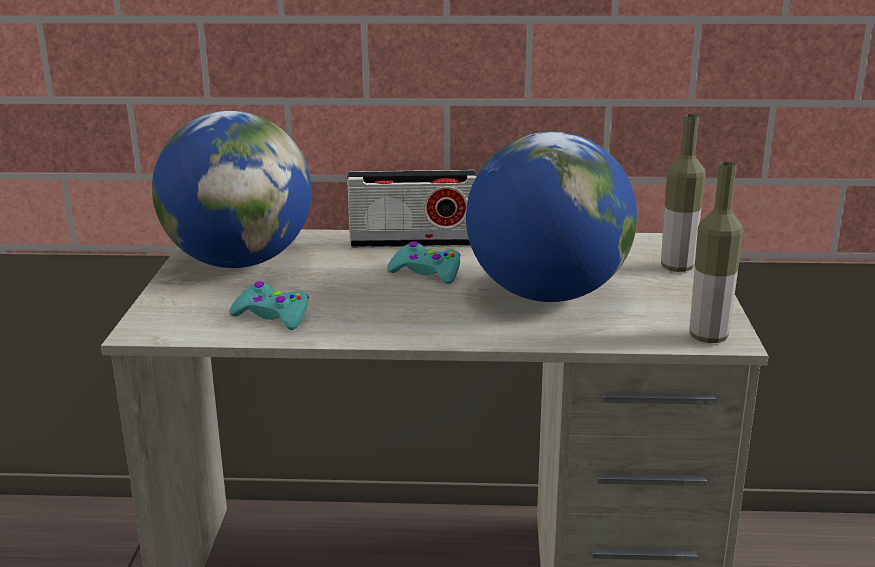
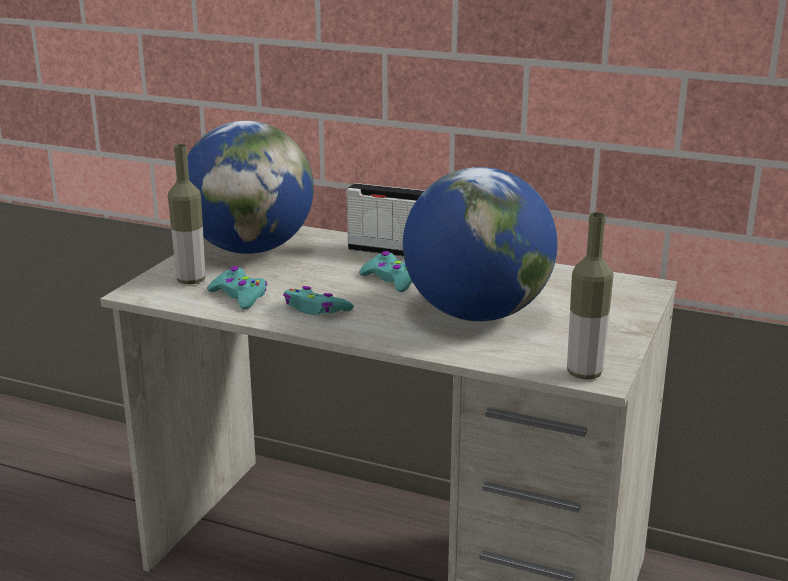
camera: 20 degrees right, 0 degrees up
(374, 317) = (316, 310): none -> turquoise game controller
(677, 267) = (619, 309): bottle -> bottle (191, 280)

